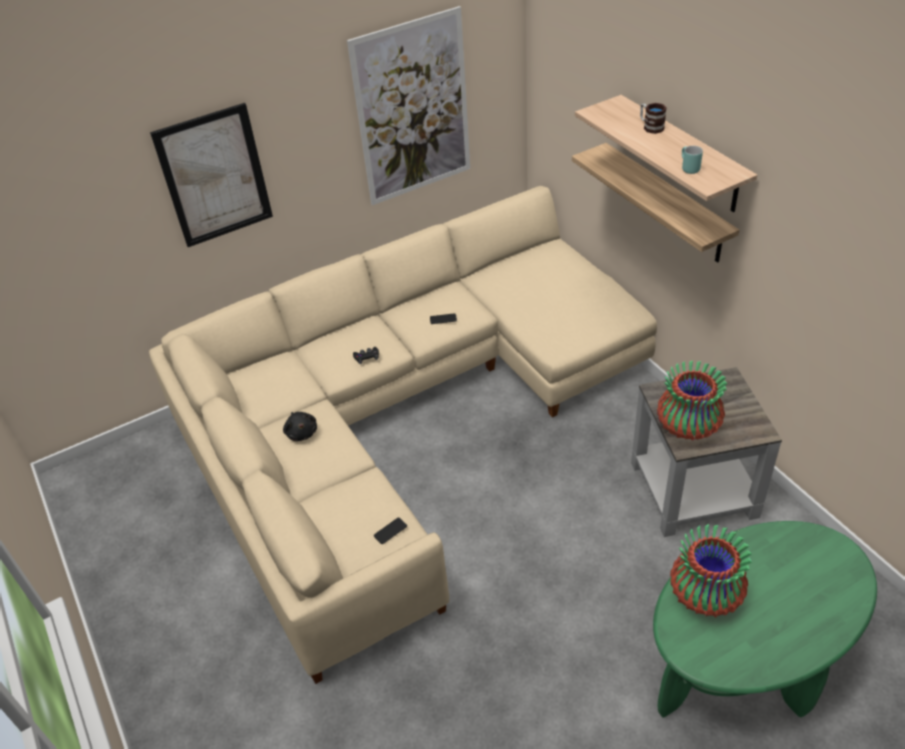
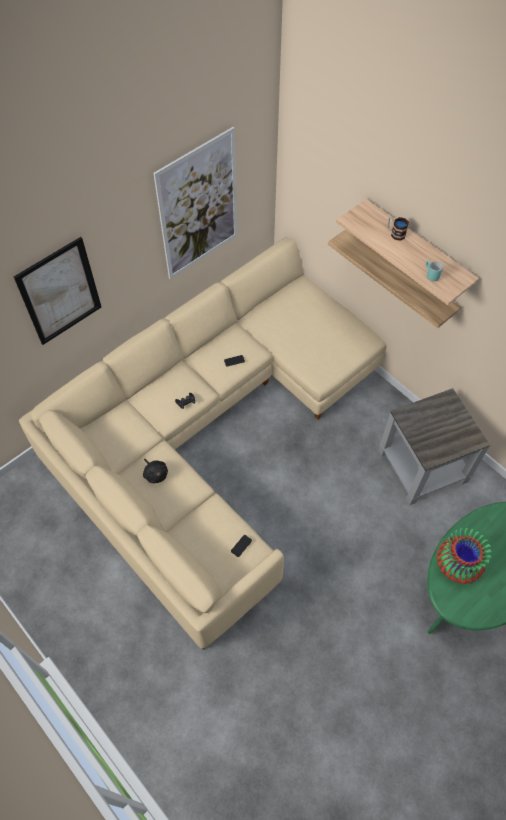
camera: 15 degrees left, 15 degrees up
(688, 426) = (429, 442): vase -> none

